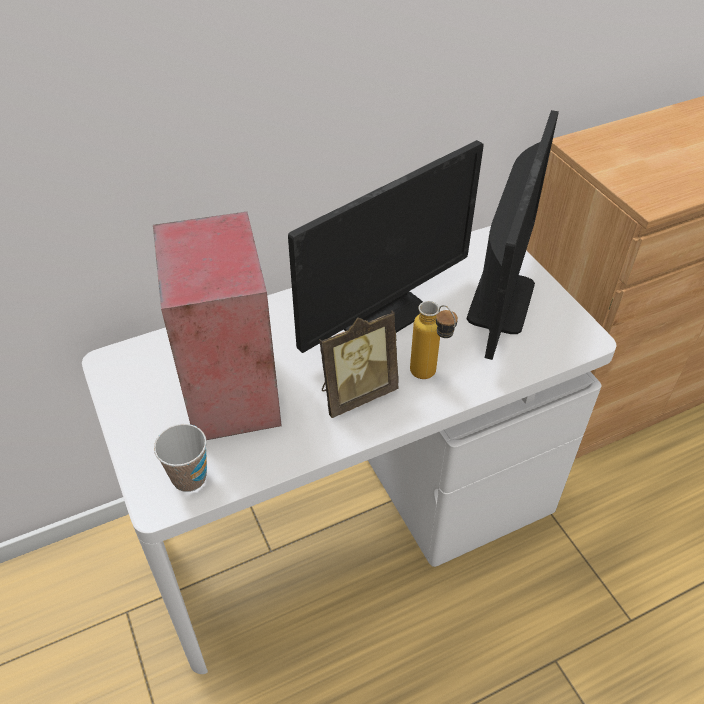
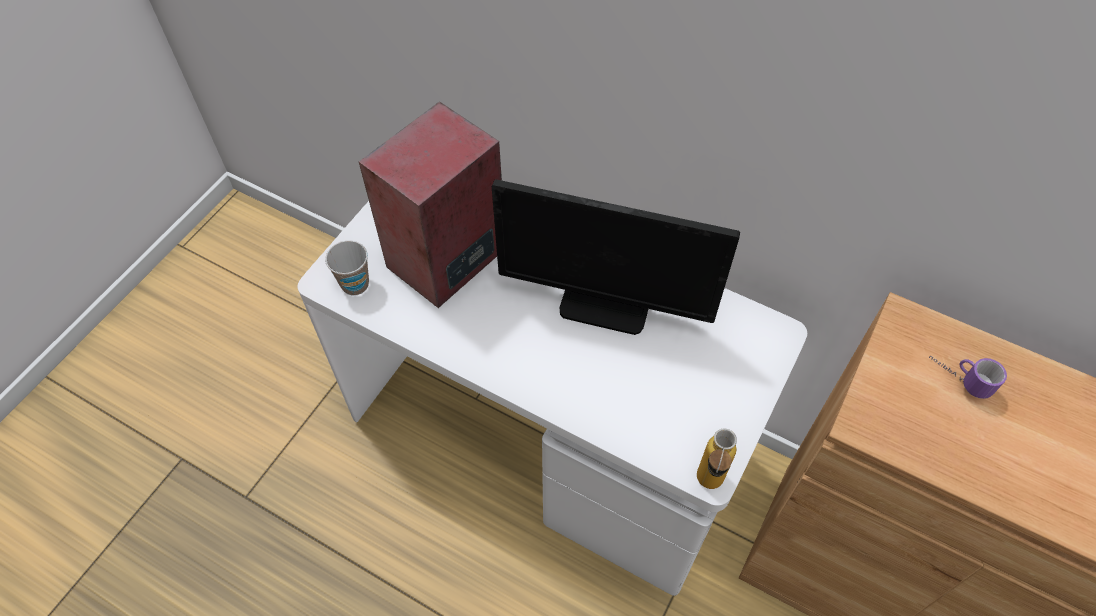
camera: 55 degrees right, 10 degrees up
(356, 393) = (505, 336): picture frame -> none
(429, 377) = (562, 376): bottle -> bottle (707, 487)
(500, 301) = (699, 382): monitor -> none
(640, 148) = (958, 378): none -> mug

